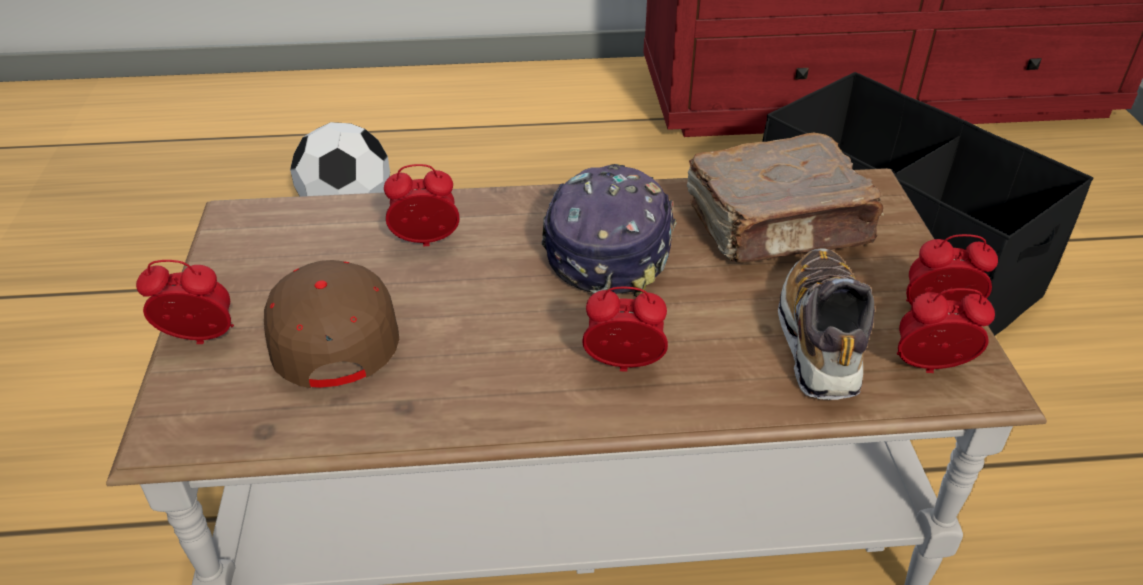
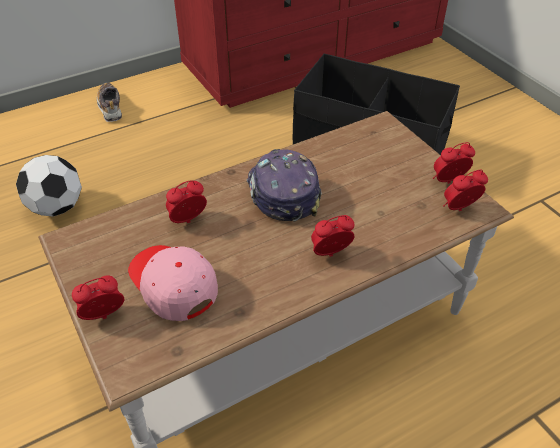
camera: 25 degrees left, 5 degrees up
(332, 329) = (172, 285): brown cap -> pink cap
(779, 226) = (356, 157): brown book -> none
(820, 339) = (407, 210): shoe -> shoe (110, 108)

